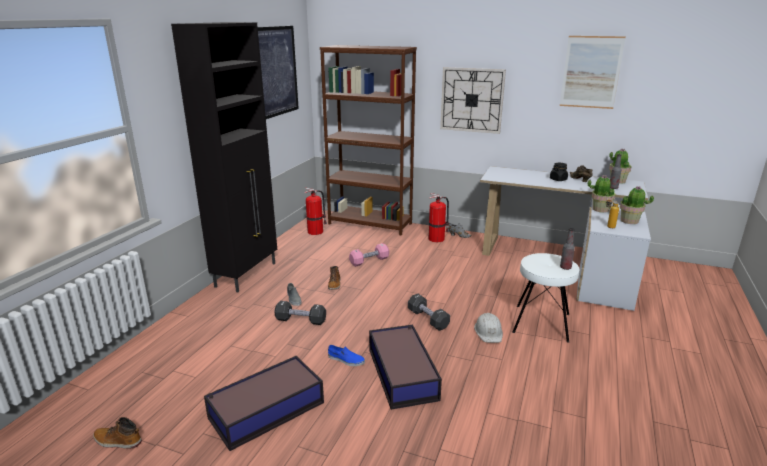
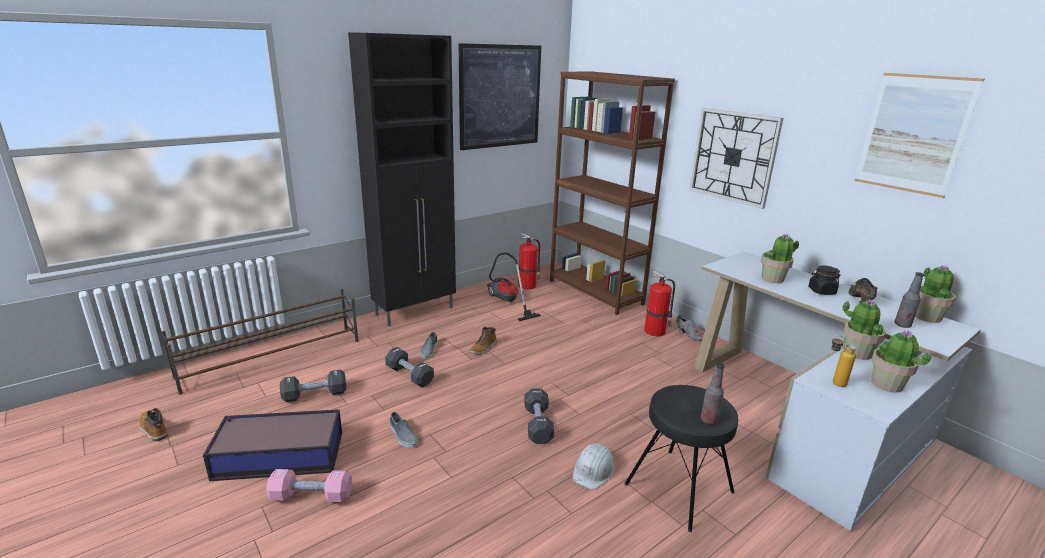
camera: 30 degrees right, 0 degrees up
(161, 348) = (273, 358): none -> brown shoe rack
(239, 360) = (315, 395): none -> black dumbbell
(313, 248) = (506, 302): none -> vacuum cleaner
(346, 360) = (403, 435): blue shoe -> grey shoe
(369, 261) = (547, 334): pink dumbbell -> pink dumbbell (311, 496)
(402, 373) = (441, 476): storage box -> none
(527, 178) = (773, 279): none -> potted plant
(541, 323) = (678, 488): white stool -> black stool

